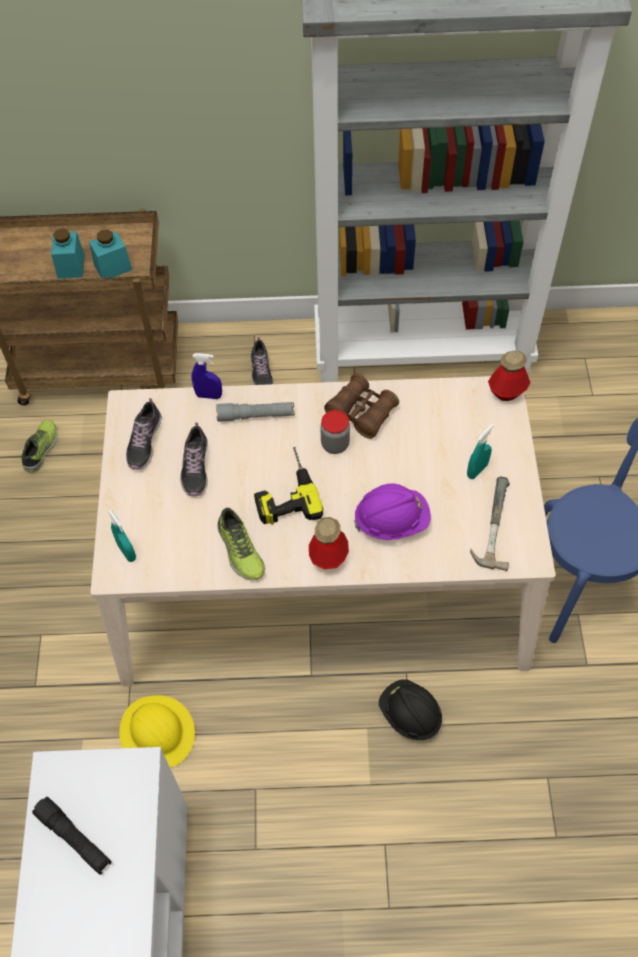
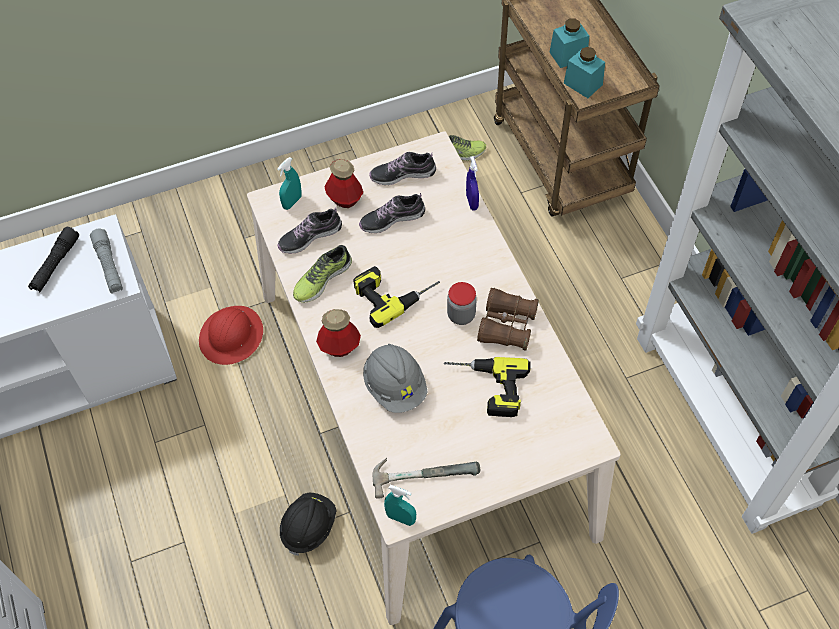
camera: 70 degrees right, 0 degrees up
(157, 732) = (232, 336): yellow hard hat -> red hard hat
(256, 415) = (466, 244): grey flashlight -> grey flashlight (109, 266)
(261, 372) = (622, 284): shoe -> shoe (310, 237)
(392, 521) = (395, 386): purple hard hat -> grey hard hat
(421, 450) = (485, 388): none -> power drill
(477, 470) = (482, 443): turquoise spray bottle -> turquoise spray bottle (401, 518)
(507, 391) = (592, 446): bottle -> bottle (344, 199)

